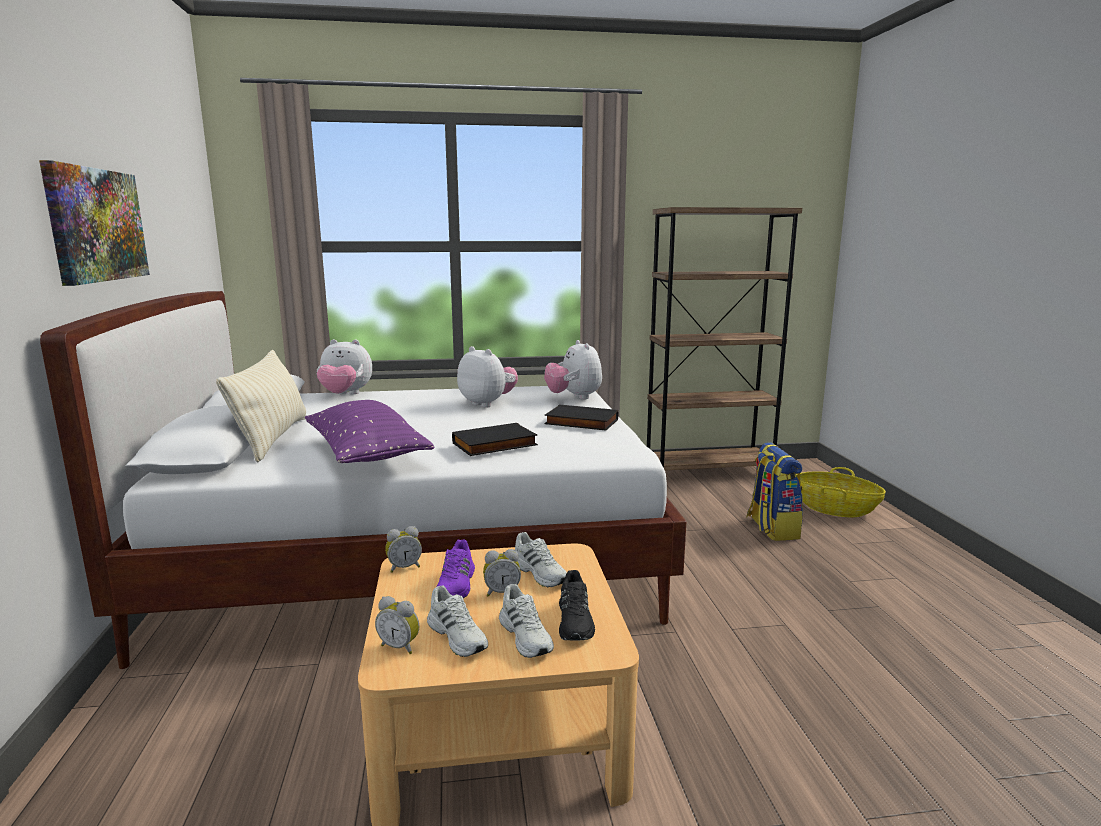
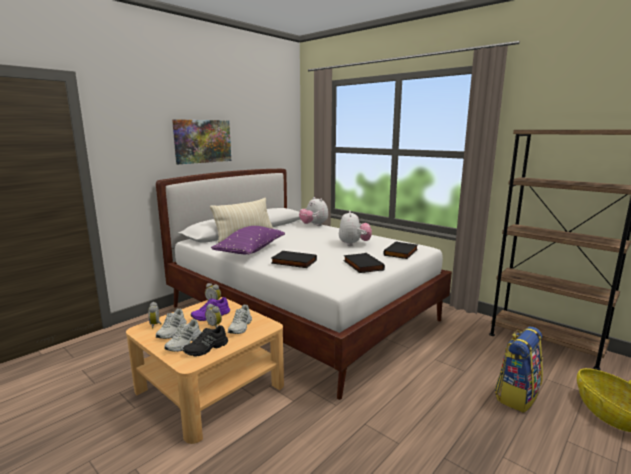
camera: 50 degrees right, 0 degrees up
(574, 397) = (401, 252): plush toy -> black book

